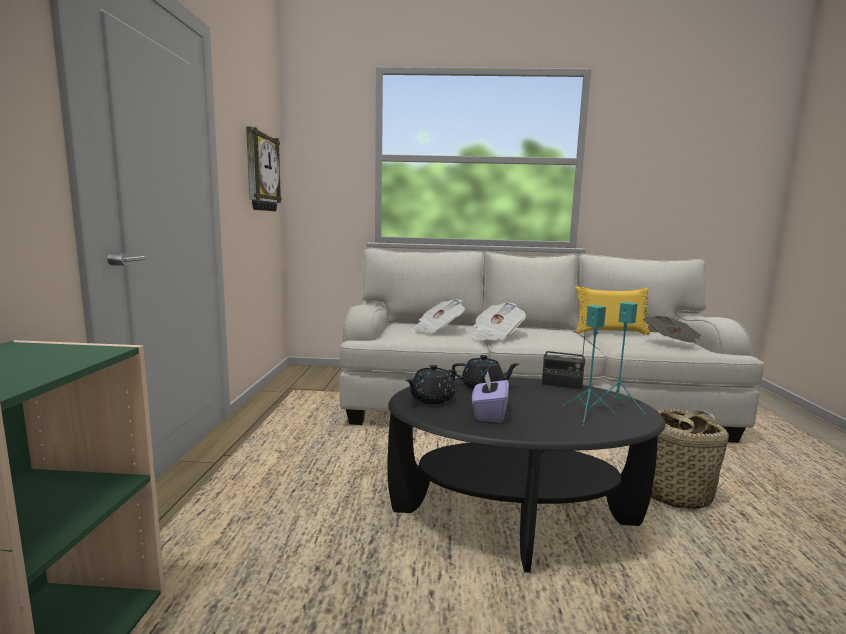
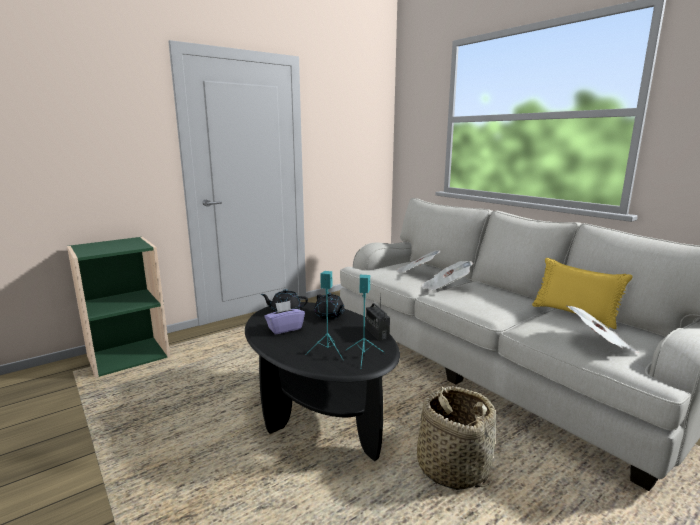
camera: 50 degrees right, 5 degrees up
(260, 172) = (358, 139): wall clock -> none

